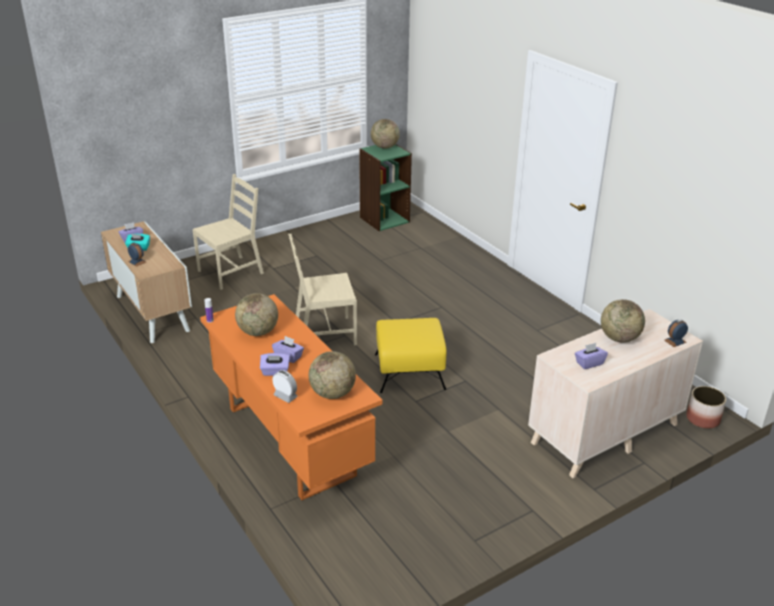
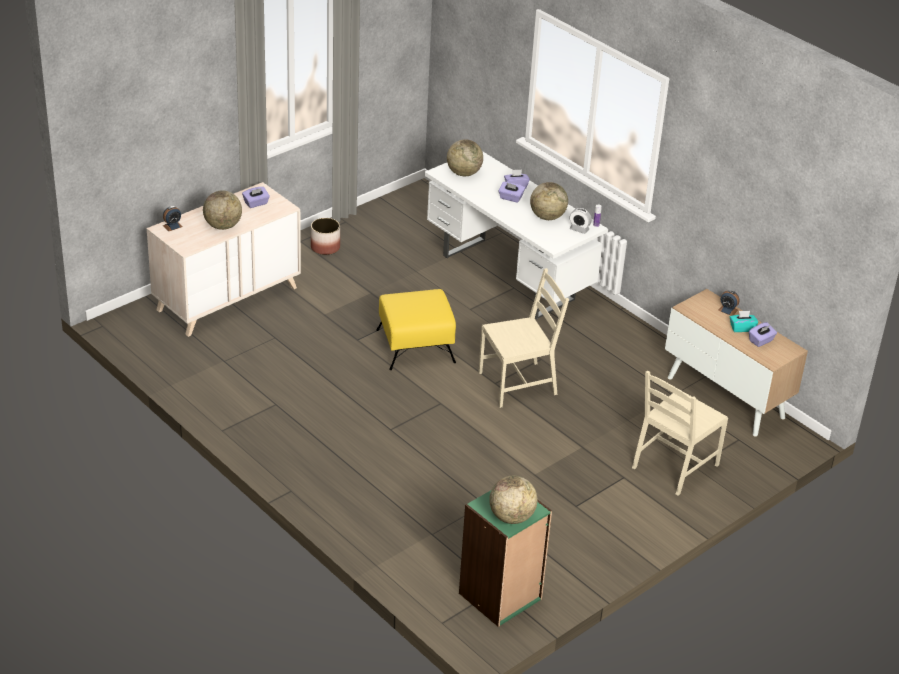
camera: 170 degrees right, 5 degrees up
(285, 396) = (499, 170): alarm clock -> alarm clock (579, 229)
(289, 441) = (509, 277): orange desk -> white desk
(702, 419) = (129, 316): planter -> planter (325, 247)

